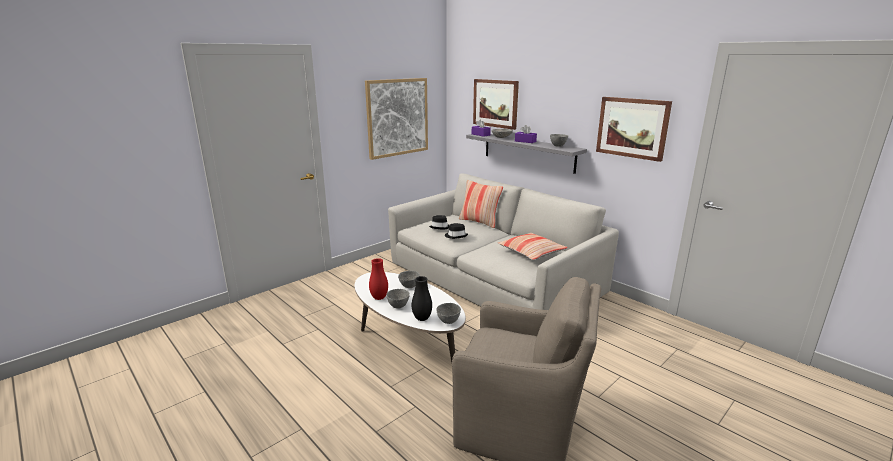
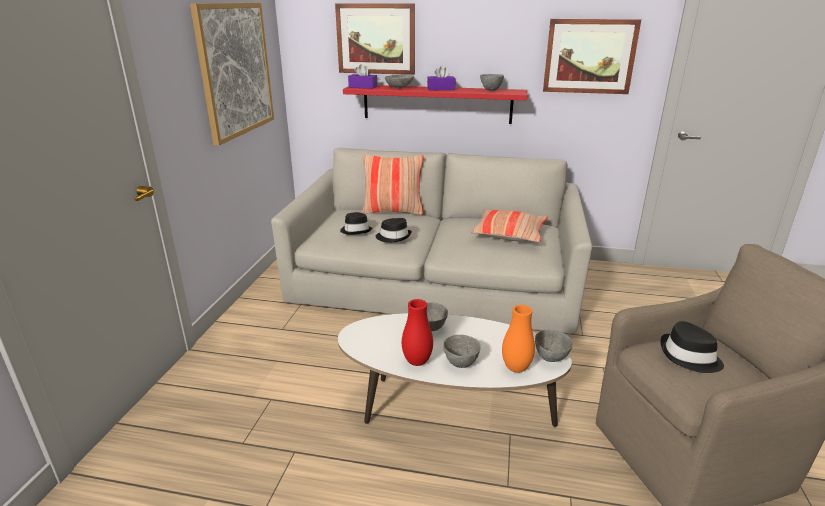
camera: 35 degrees left, 5 degrees up
(422, 318) = (516, 368): black vase -> orange vase
(502, 341) = (689, 356): none -> black hat
(528, 152) = (437, 104): grey shelf -> red shelf

